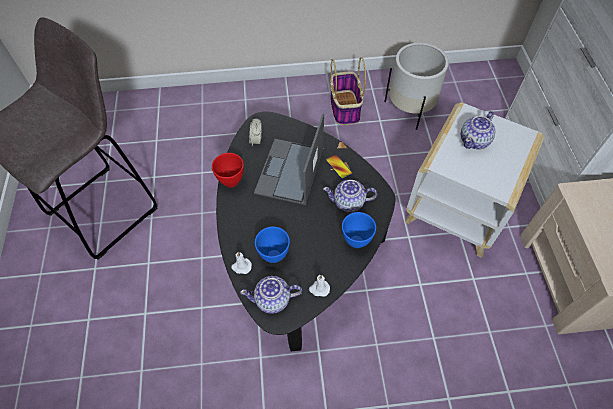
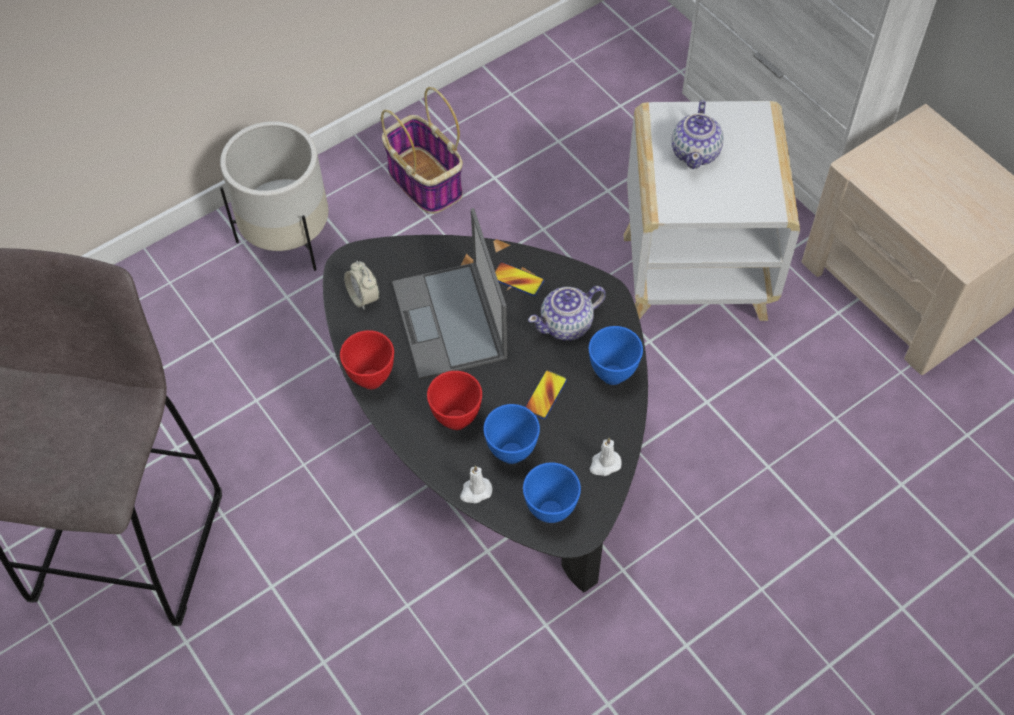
camera: 30 degrees left, 0 degrees up
(258, 224) = (457, 420): none -> red bowl
(273, 300) = (552, 511): teapot -> blue bowl
(312, 234) = (545, 395): none -> phone
(410, 109) = (530, 137): white planter -> white planter (288, 237)

